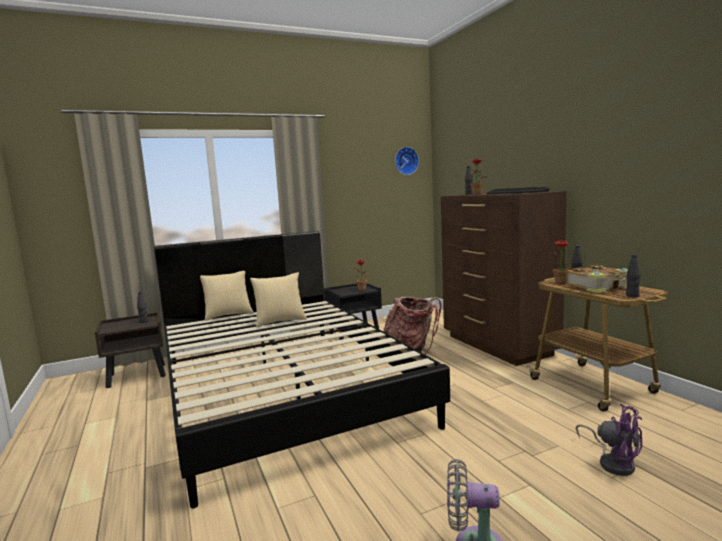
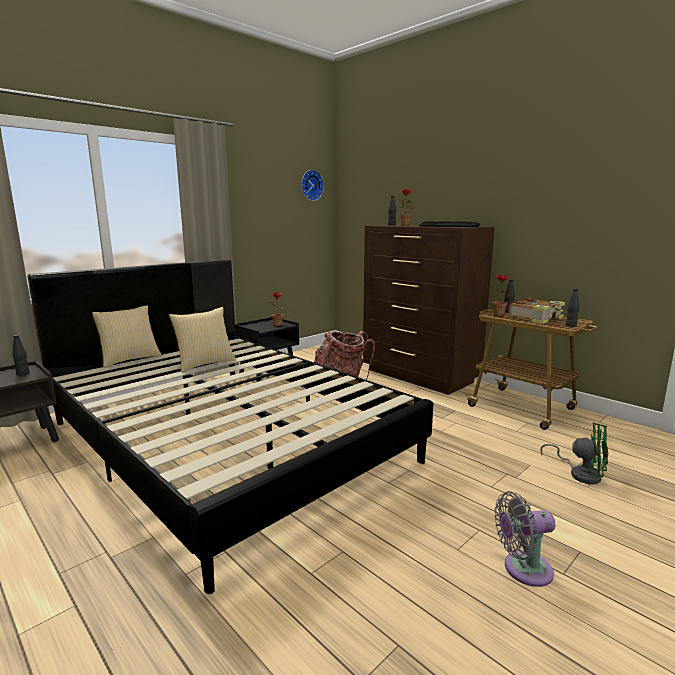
camera: 20 degrees left, 5 degrees up
(613, 462) = (580, 473): purple fan -> green fan

